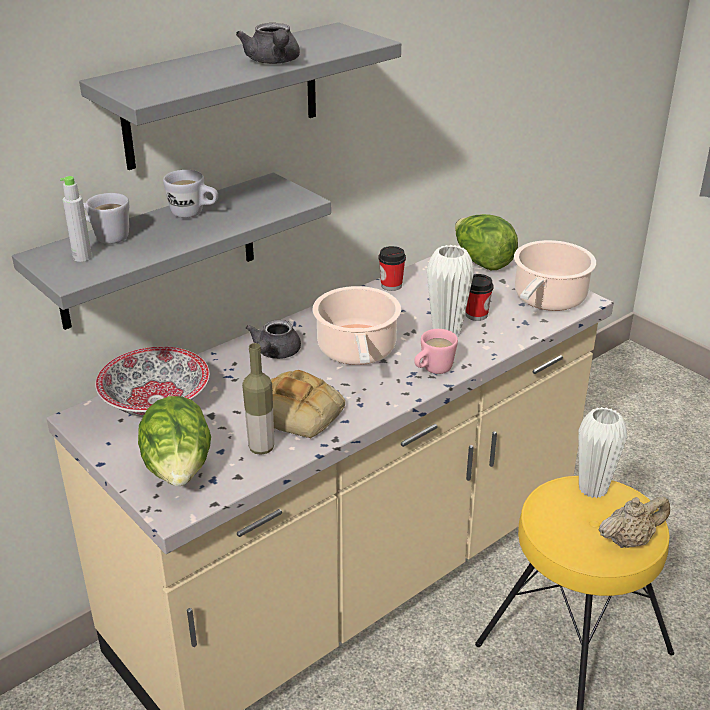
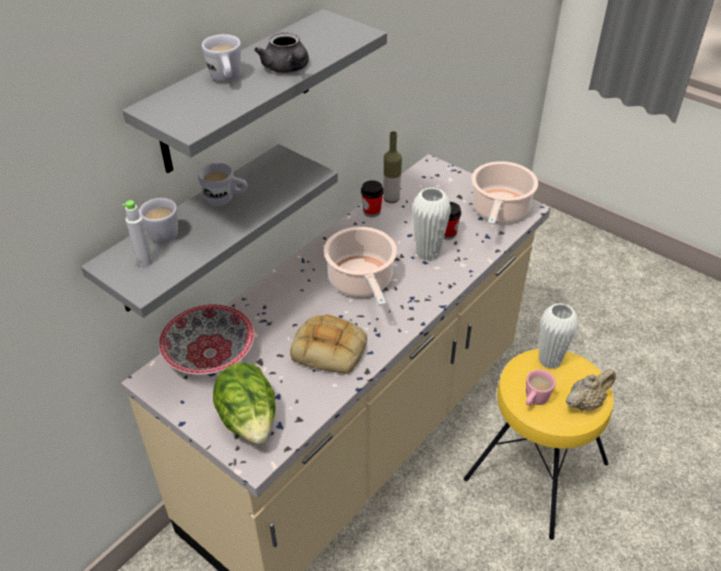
camera: 10 degrees left, 10 degrees up
(202, 66) = (226, 80): none -> white mug
(261, 448) = (310, 388): bottle -> bottle (391, 199)
(274, 353) = (295, 292): grey teapot -> none
(432, 370) = (426, 293): pink mug -> pink mug (534, 401)
(482, 262) = (438, 179): lettuce -> none

